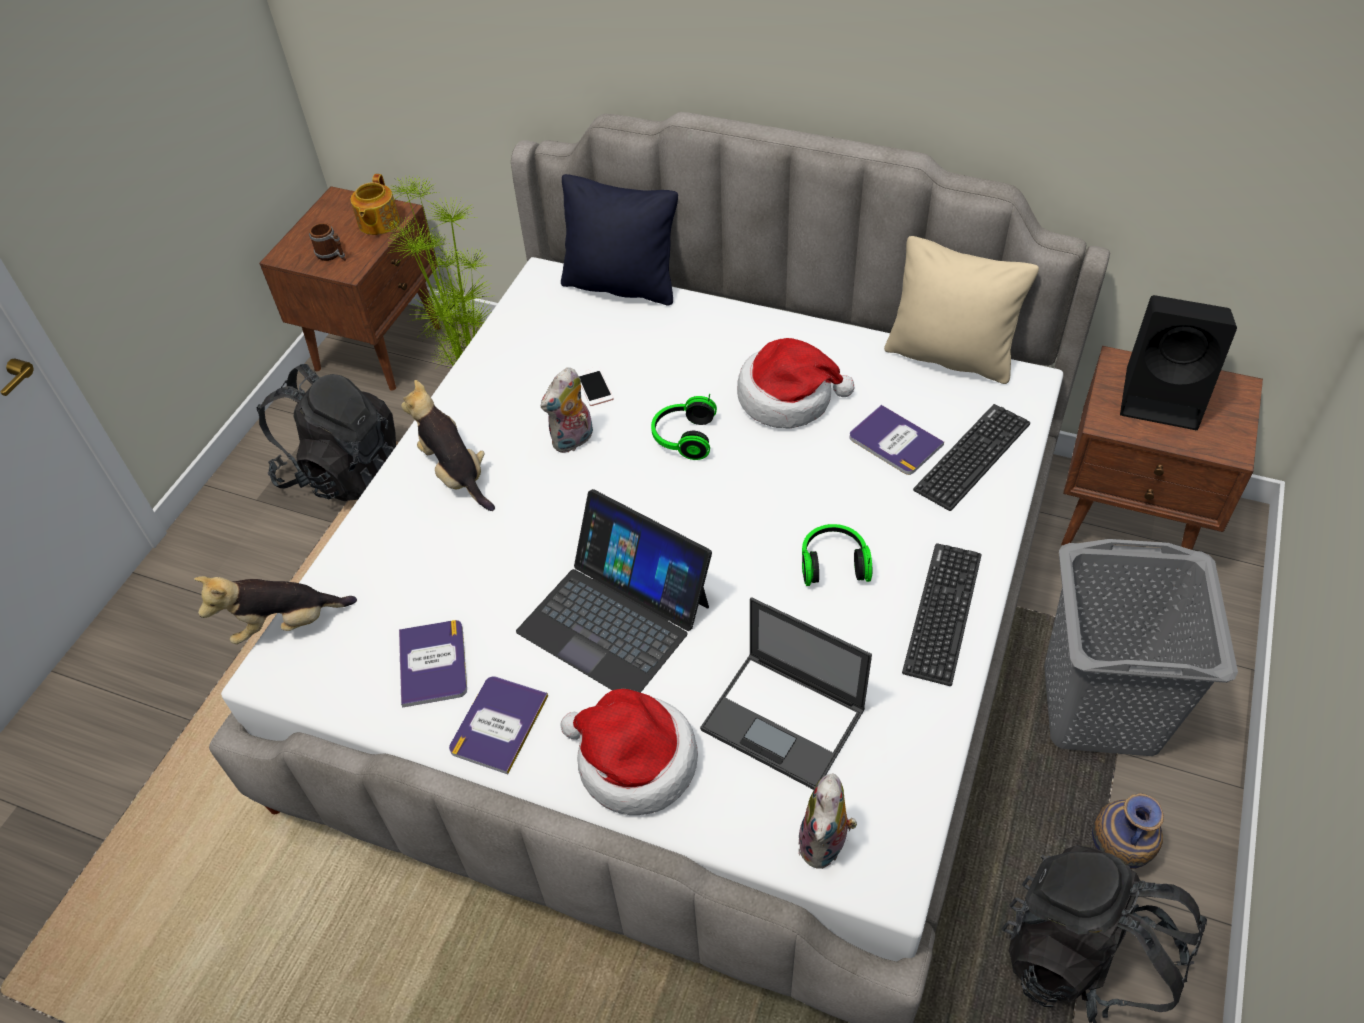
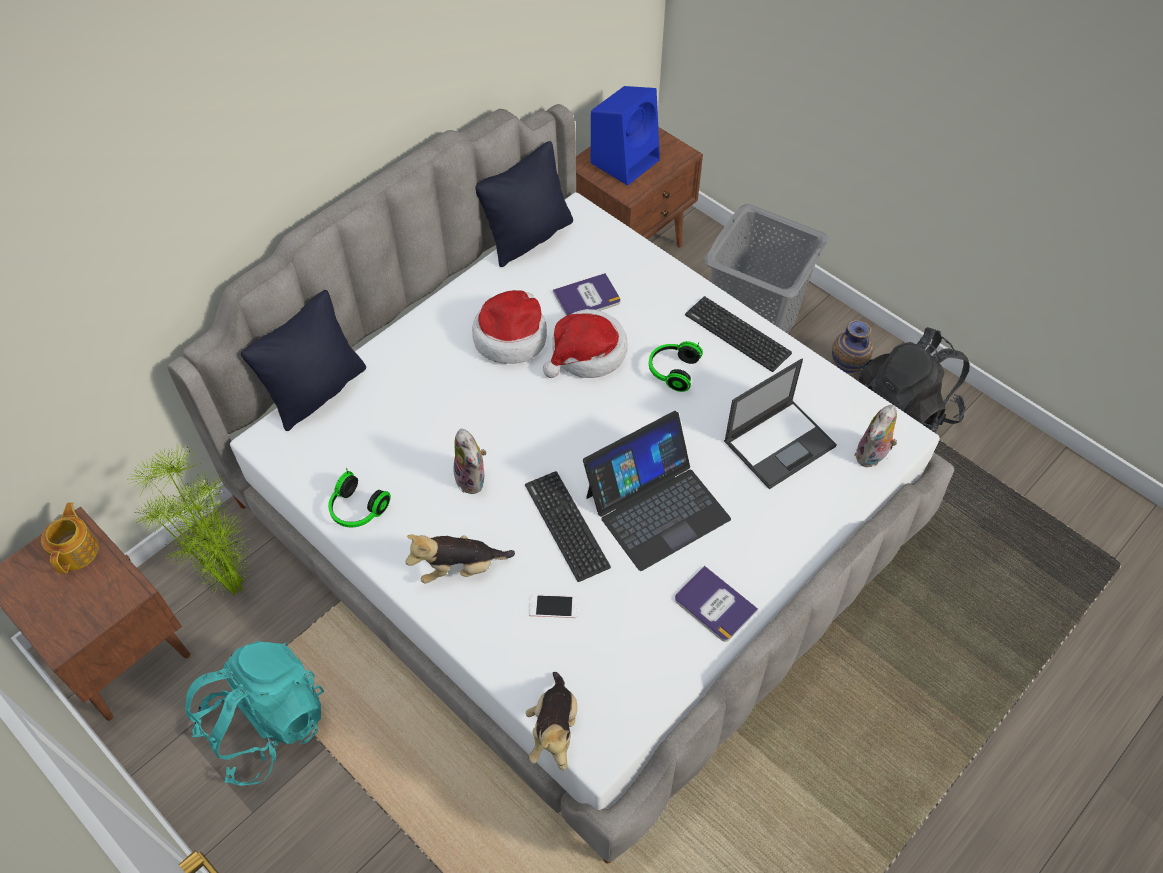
camera: 70 degrees left, 5 degrees up
(332, 255) = (95, 601): mug -> none
(342, 471) = (266, 724): black backpack -> turquoise backpack
(378, 223) = (77, 550): teapot -> teapot turned 120 degrees counterclockwise
(433, 663) = (642, 633): book -> none
(594, 386) = (422, 447): phone -> phone (553, 606)
(633, 762) = (777, 534): hat -> hat (587, 353)
(683, 437) = (512, 410): headphones -> headphones (357, 510)
(825, 845) = (872, 456): plush toy -> plush toy turned 90 degrees clockwise
(950, 356) = (528, 237): beige pillow -> black pillow
(972, 457) = (623, 266): keyboard -> keyboard (566, 525)
(1164, 398) = (625, 160): black speaker -> blue speaker

